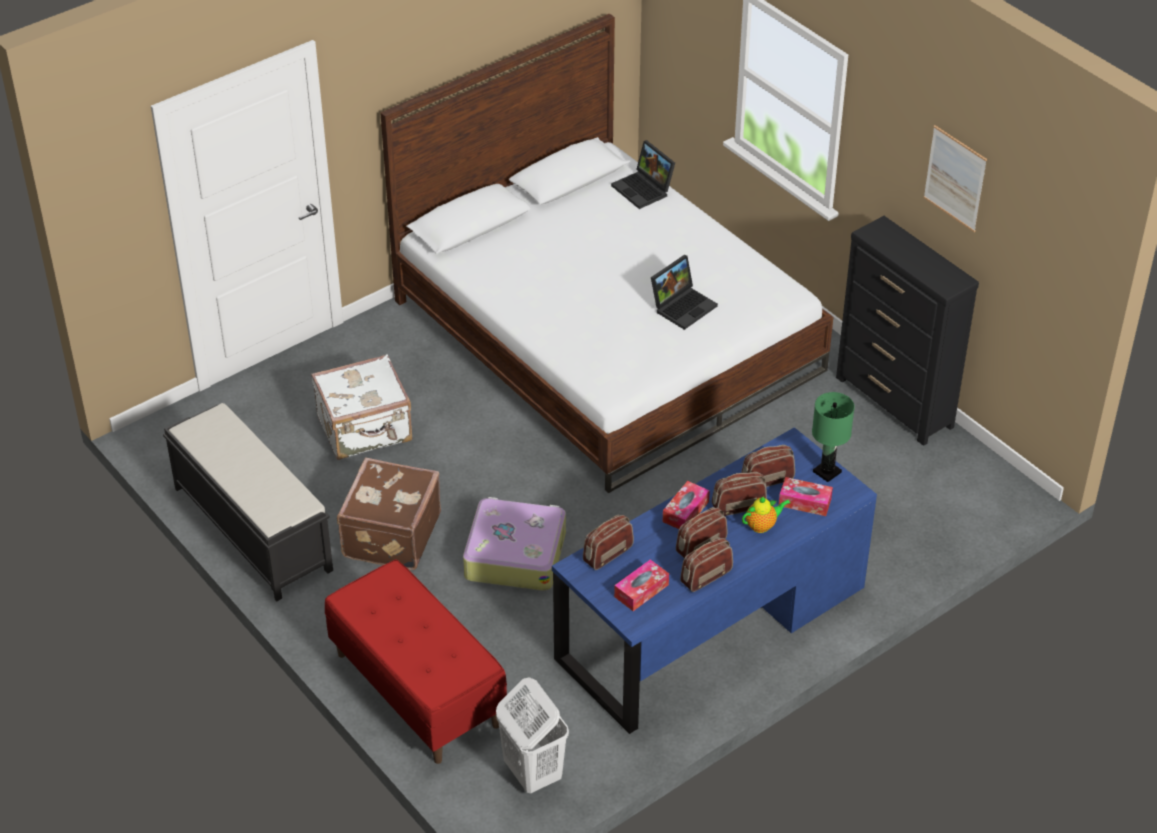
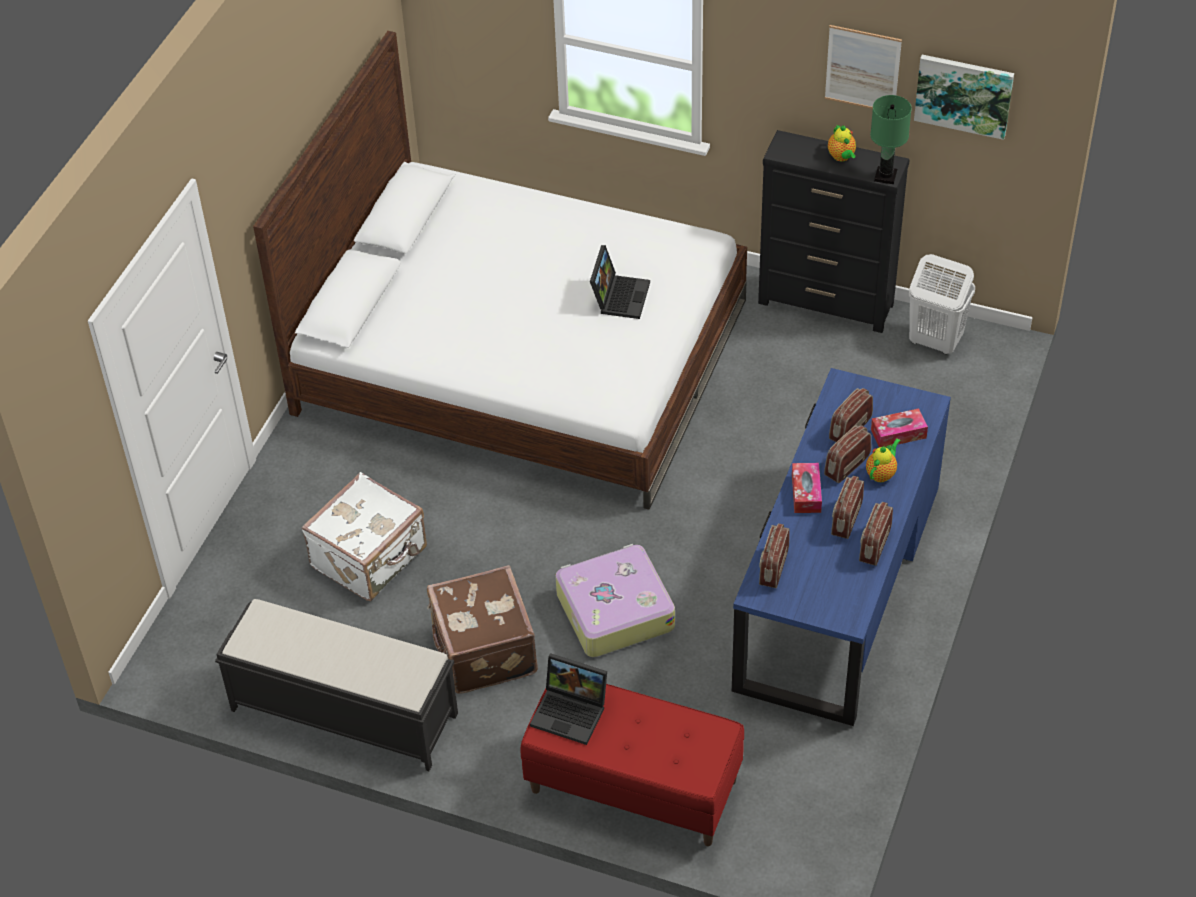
camera: 30 degrees left, 5 degrees up
(532, 773) = (800, 808): white laundry basket -> white laundry basket (934, 341)
(641, 591) = (831, 587): tissue box -> none
(644, 189) = (487, 196): laptop -> laptop (571, 712)
(827, 472) = (893, 396): green table lamp -> green table lamp (886, 176)
(920, 257) = (842, 157): none -> teapot
(1029, 233) = (964, 94): none -> picture

